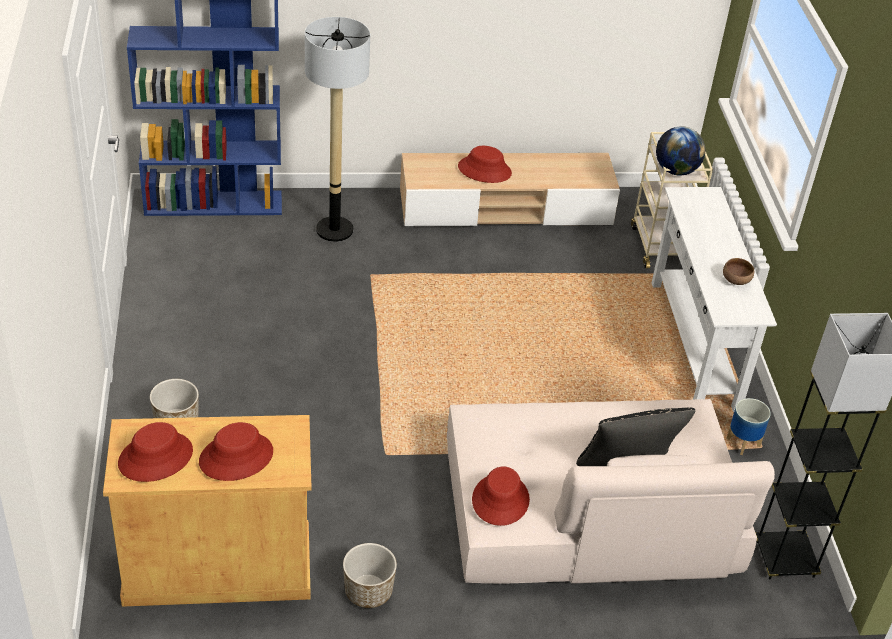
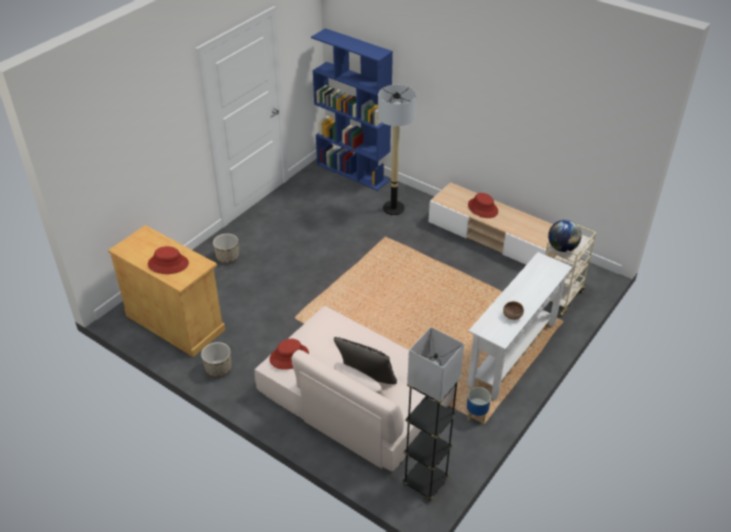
camera: 45 degrees right, 0 degrees up
(155, 457) = (141, 247): red hat -> none

